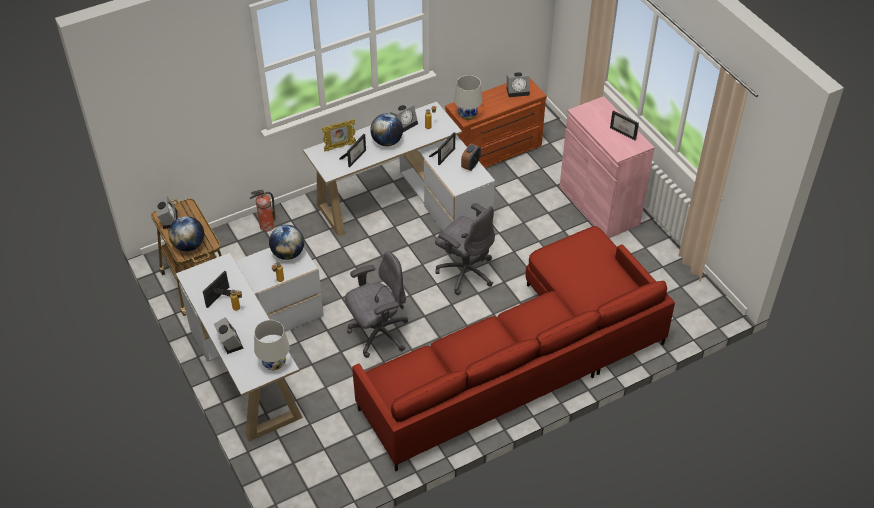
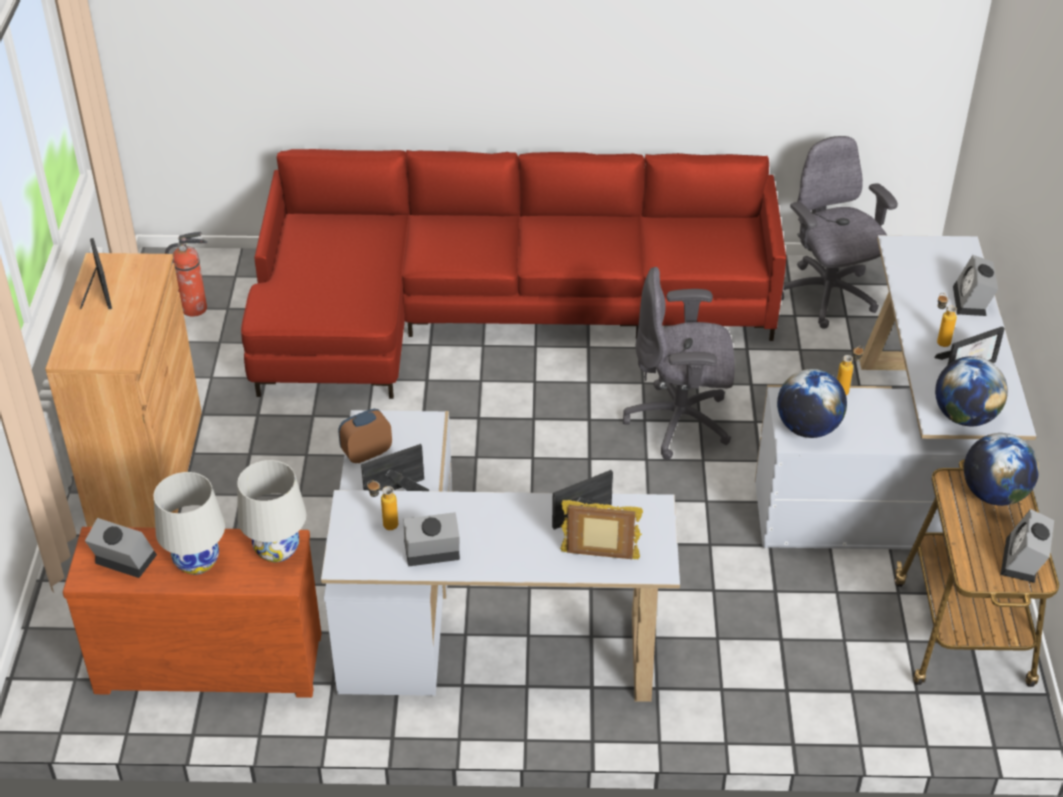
camera: 150 degrees left, 5 degrees down
(266, 226) = (780, 697): fire extinguisher -> fire extinguisher (196, 308)
(274, 363) = (912, 253): white table lamp -> white table lamp (197, 561)
(387, 142) = (497, 527): globe -> globe (964, 416)
(465, 272) = (470, 456): grey office chair -> grey office chair (827, 297)
(599, 205) = (146, 468): pink cabinet -> brown cabinet

